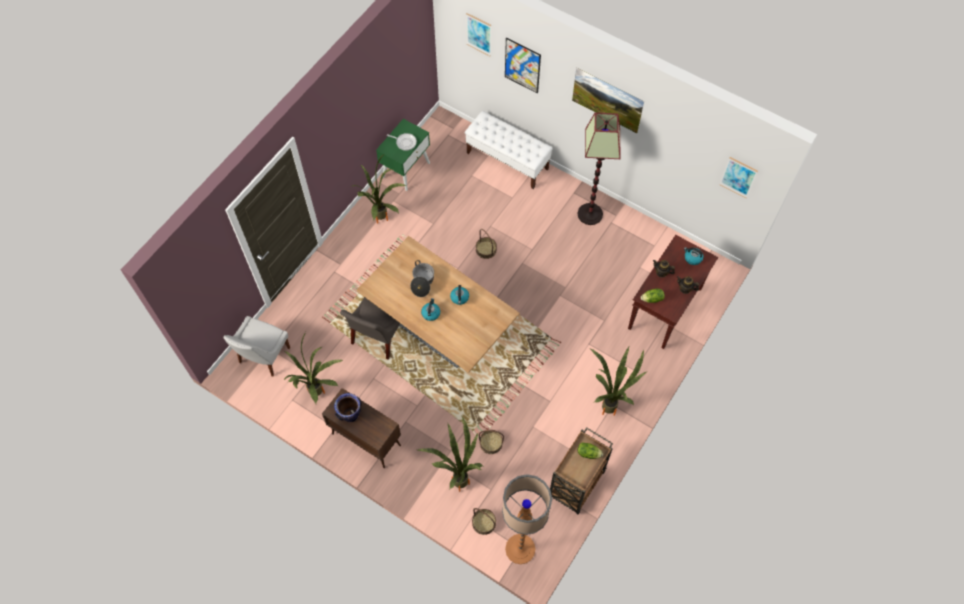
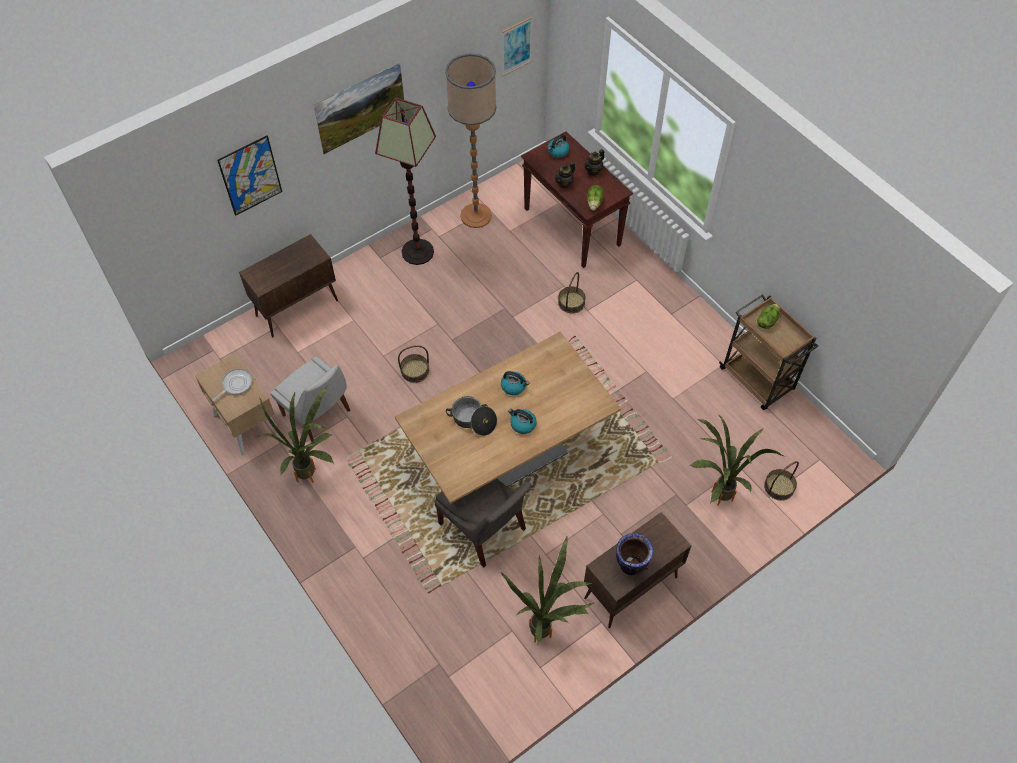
camera: 70 degrees left, 5 degrees down
(263, 356) = (458, 690): white chair -> white chair (318, 414)
(406, 169) = (246, 423): green nightstand -> beige nightstand
(479, 34) = (181, 195): picture -> none
(491, 443) = (680, 448): basket -> basket (571, 302)
(507, 161) = (297, 307): white bench -> brown cabinet
(520, 549) = (820, 459): floor lamp -> floor lamp (476, 216)
(610, 404) = (670, 316): potted plant -> none

